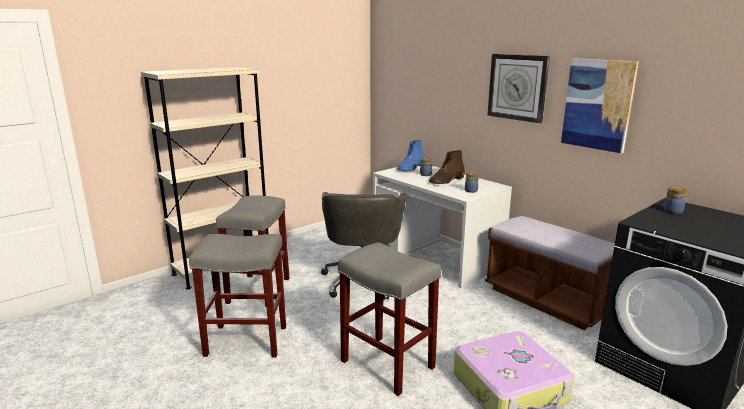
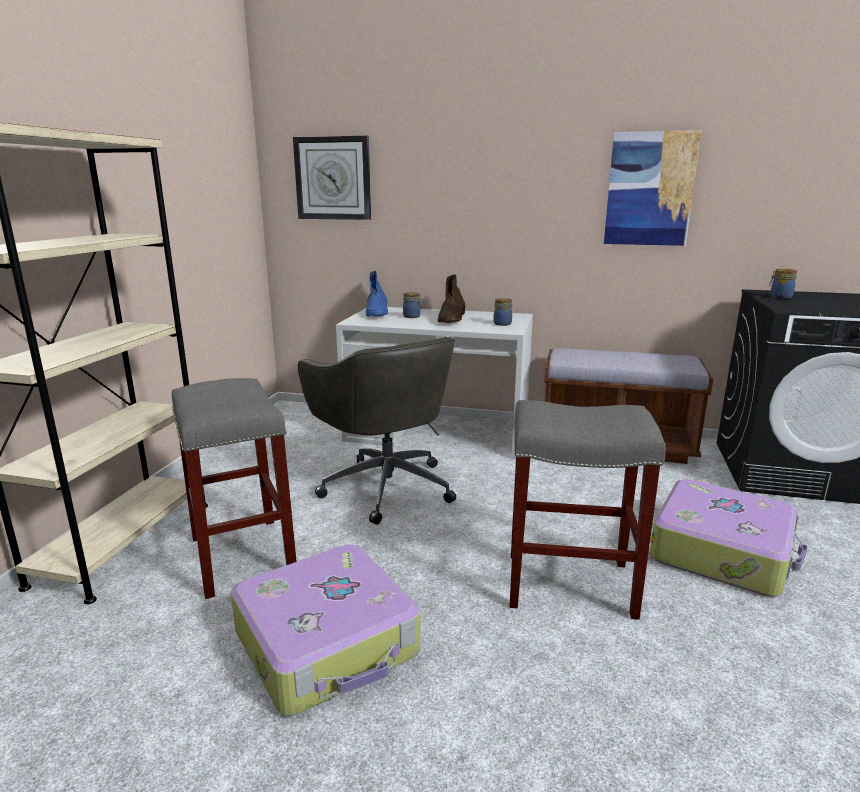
camera: 35 degrees left, 0 degrees up
(247, 340) = (328, 643): grey stool -> suitcase
(517, 87) = (533, 177): wall clock -> wall clock (333, 178)

